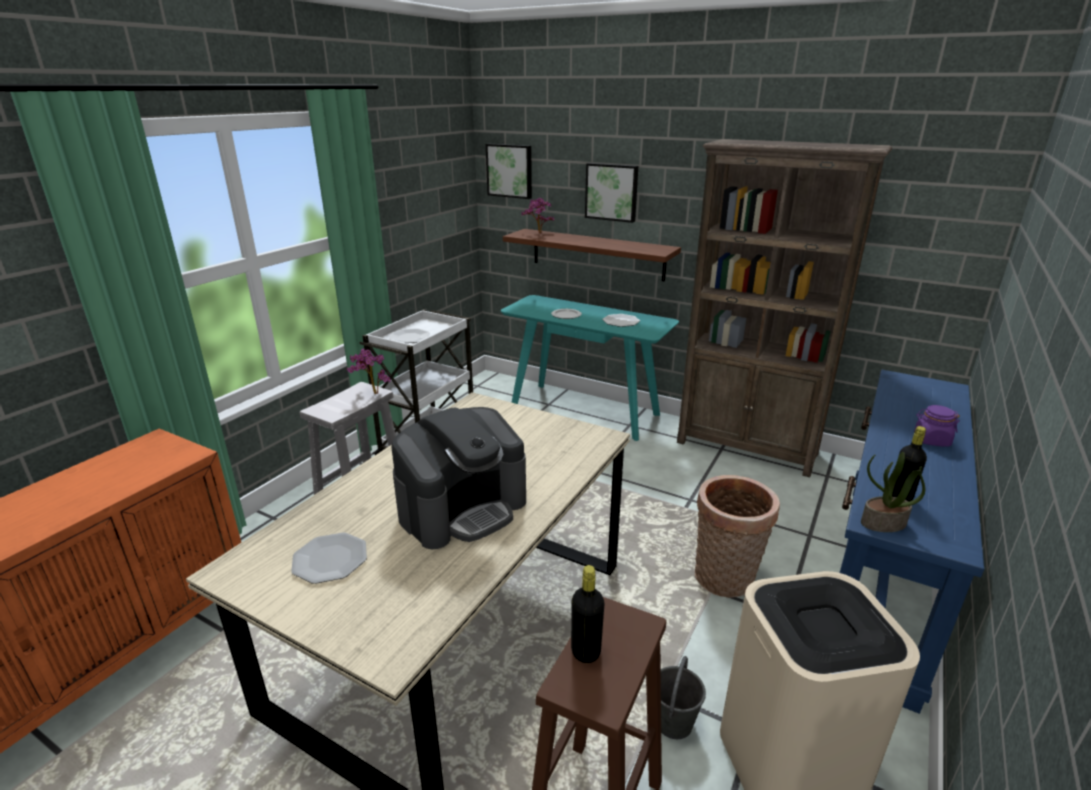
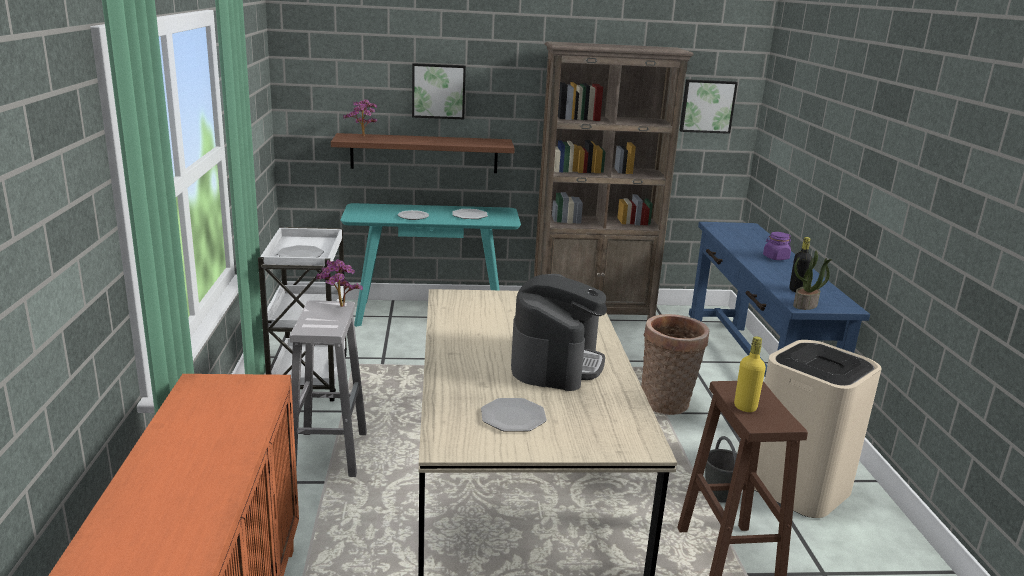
camera: 35 degrees left, 5 degrees down
(510, 170) = (317, 72): picture -> picture (707, 106)
(586, 651) = (745, 407): black bottle -> yellow bottle

